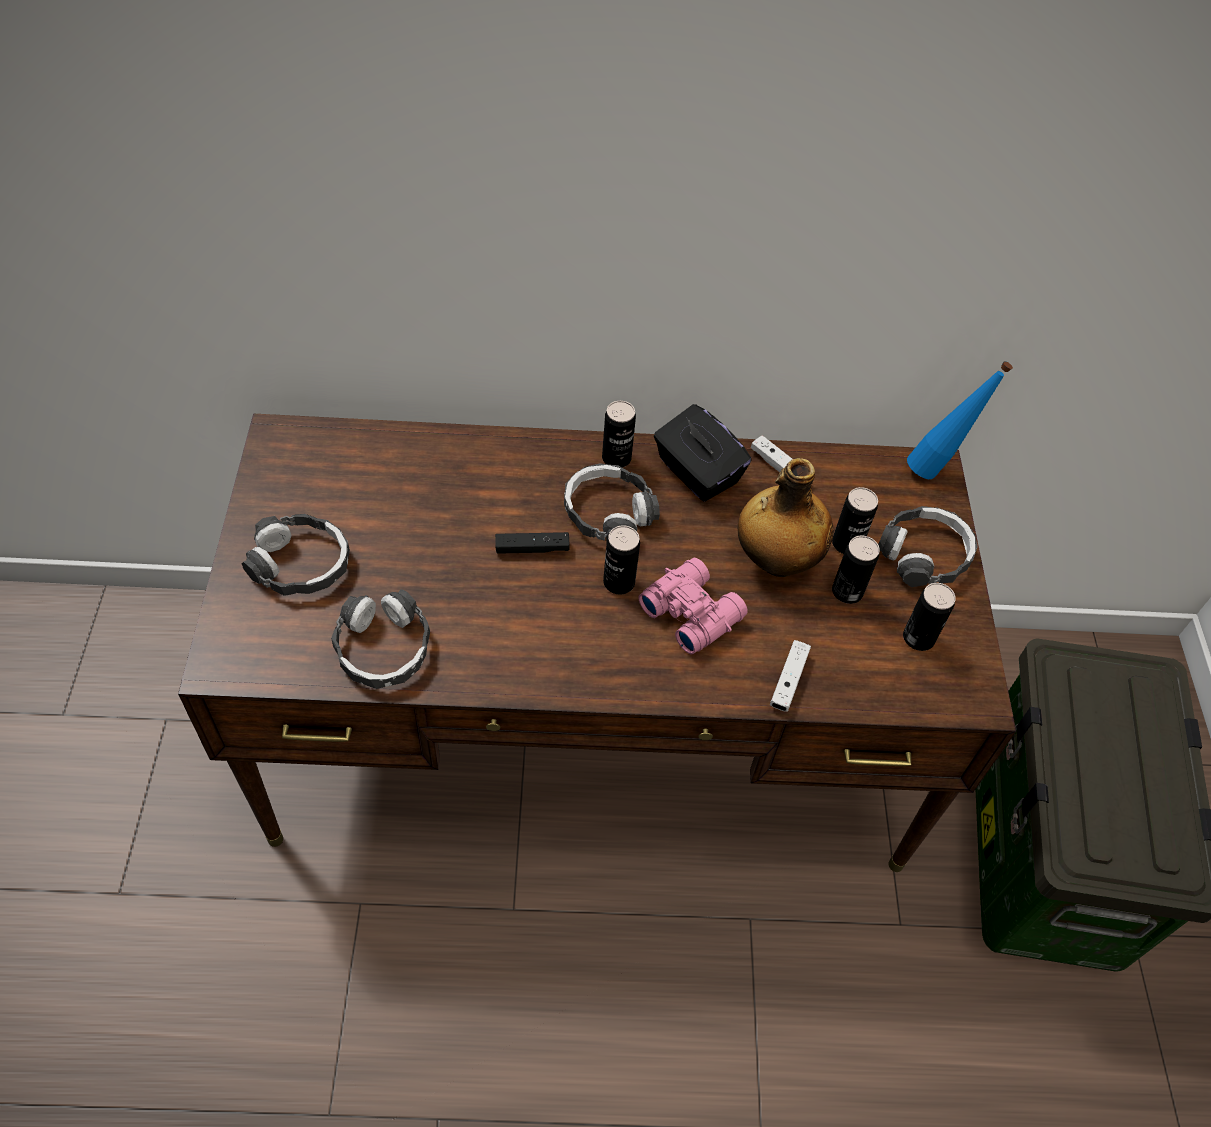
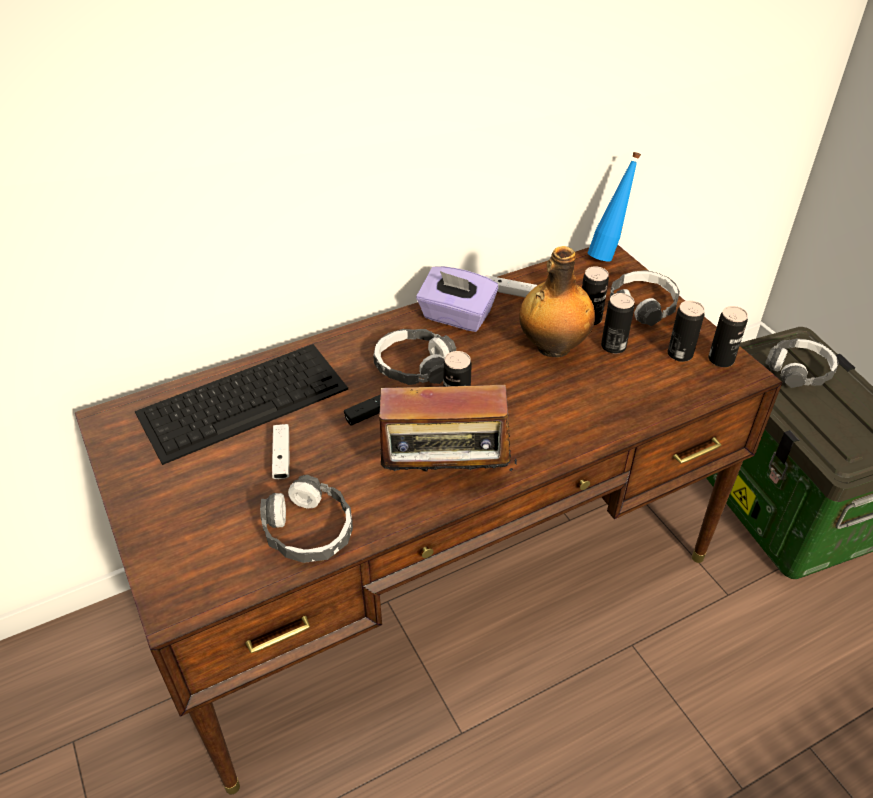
camera: 25 degrees left, 10 degrees down
(300, 564) = (194, 501): headphones -> headphones (799, 370)
(414, 473) = (244, 399): none -> keyboard
(551, 657) = (445, 476): none -> radio
(616, 458) = (392, 330): can -> can (721, 360)
(691, 611) = (521, 402): pink binoculars -> none
(696, 472) = (456, 317): black tissue box -> purple tissue box
(788, 681) = (621, 416): white game controller -> white game controller (281, 457)

